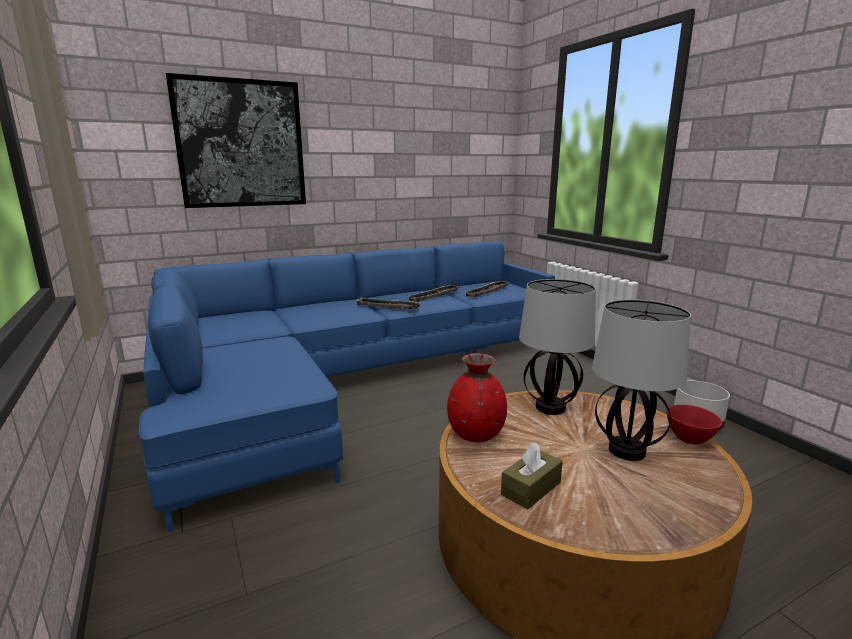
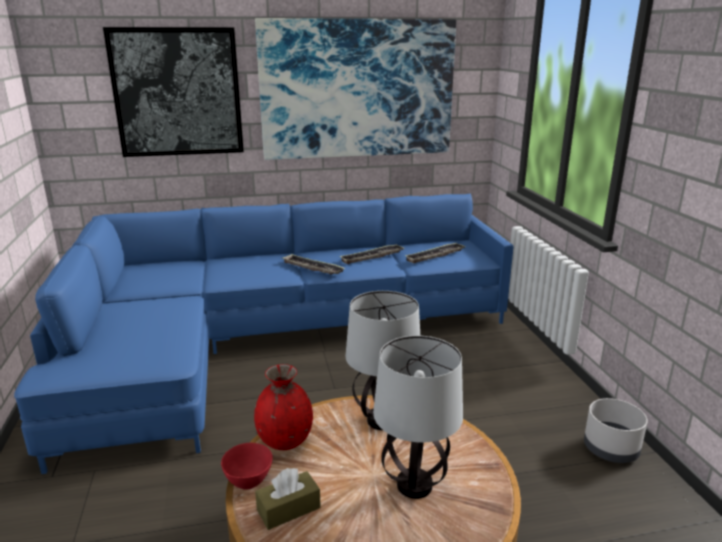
camera: 15 degrees right, 5 degrees up
(406, 147) = (357, 89): none -> picture
(690, 440) = (492, 485): red bowl -> red bowl (249, 482)

